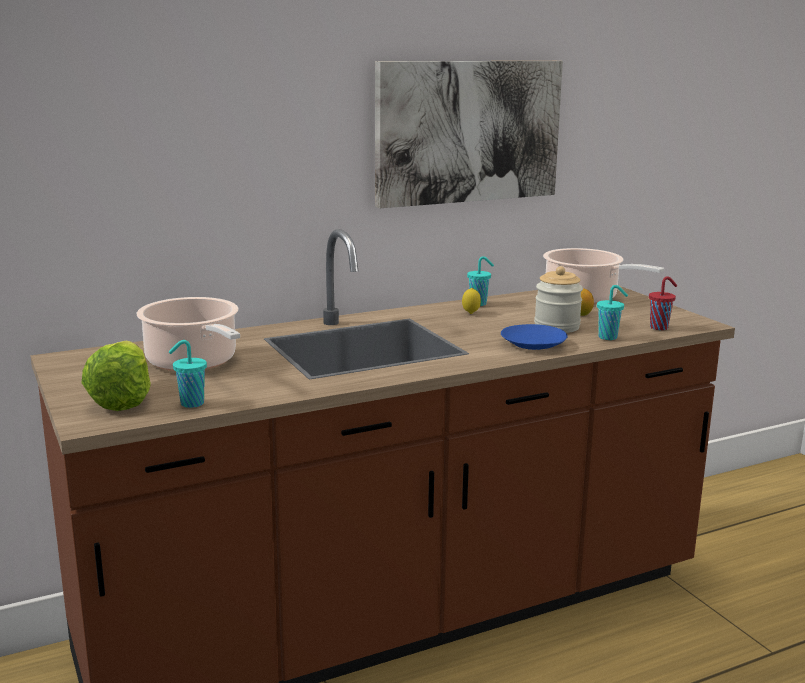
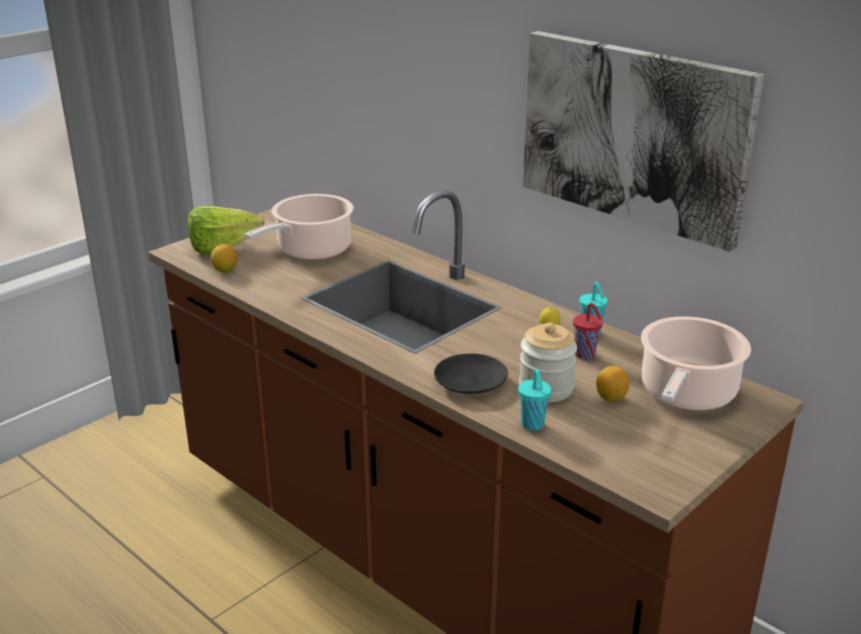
camera: 70 degrees right, 10 degrees up
(190, 404) = (225, 270): turquoise cup -> lemon
(533, 344) = (469, 382): blue plate -> black plate
(660, 327) = (607, 458): red cup -> red cup (586, 355)

